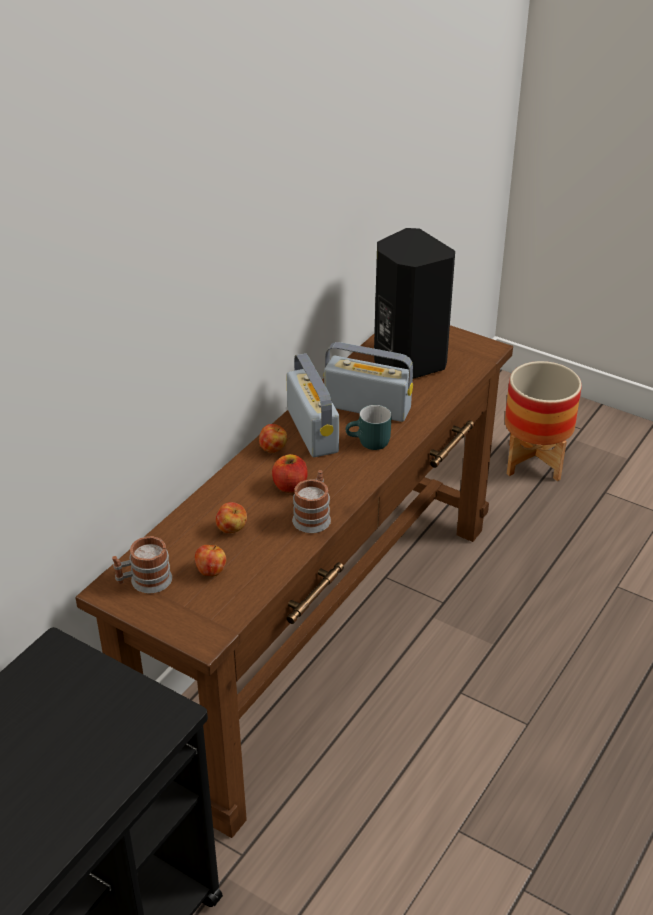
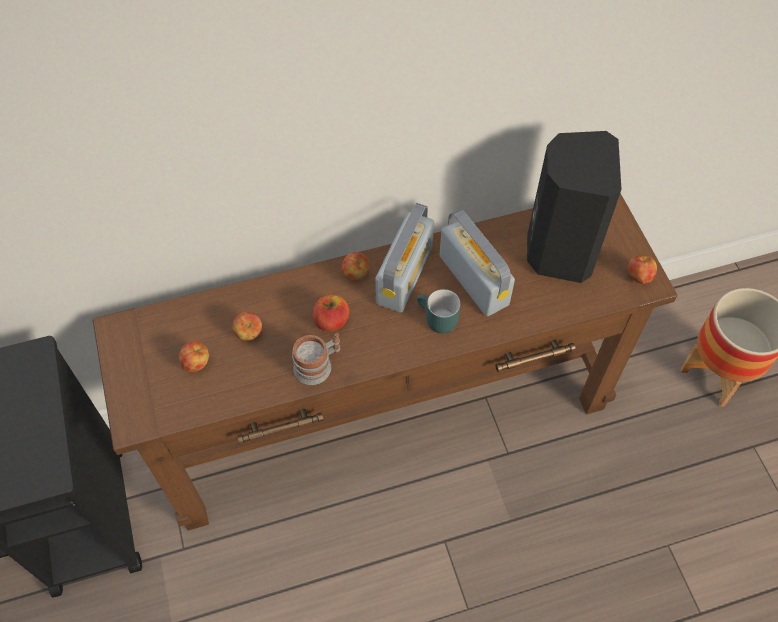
camera: 40 degrees right, 20 degrees up
(144, 581) = (145, 338): mug -> none
(477, 348) = (639, 276): none -> apple

